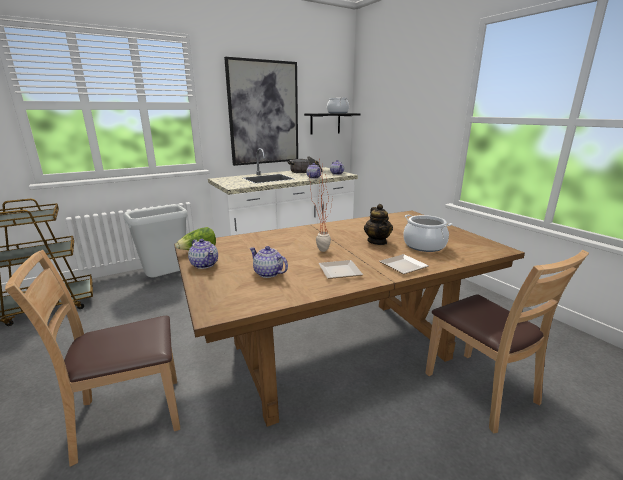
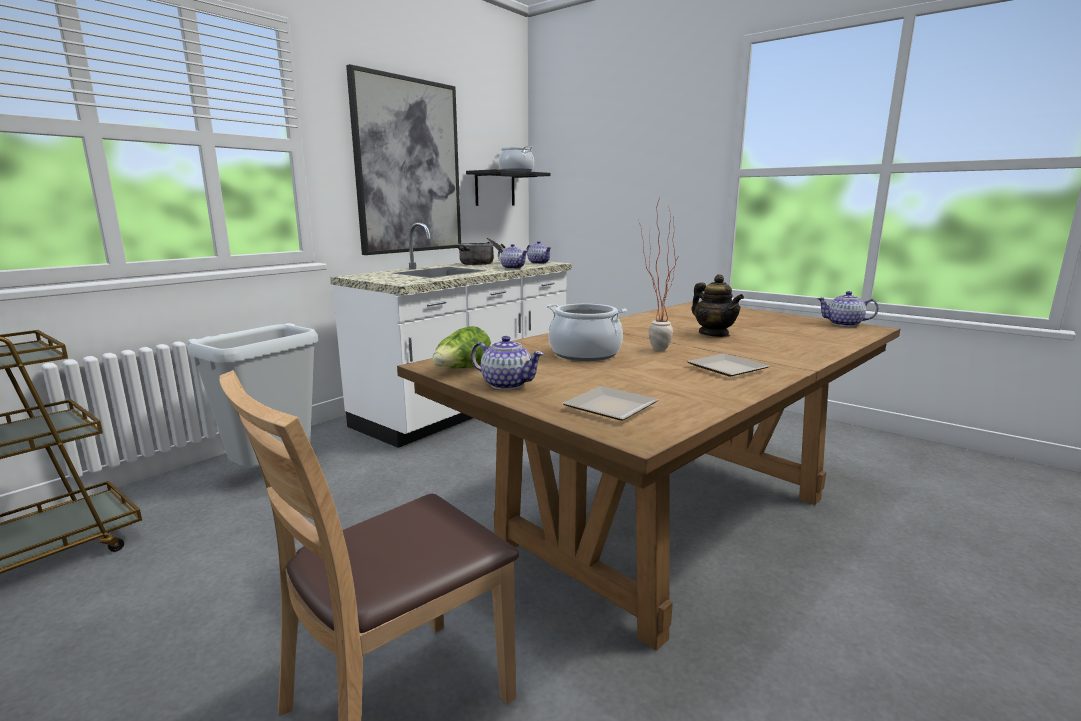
camera: 20 degrees left, 5 degrees down
(268, 273) = (631, 382): teapot -> teapot (844, 324)
(403, 267) = (797, 355): plate -> plate (611, 409)
(424, 245) = (779, 333): cooking pot -> cooking pot (585, 353)
(480, 389) = (884, 528): brown chair -> none

